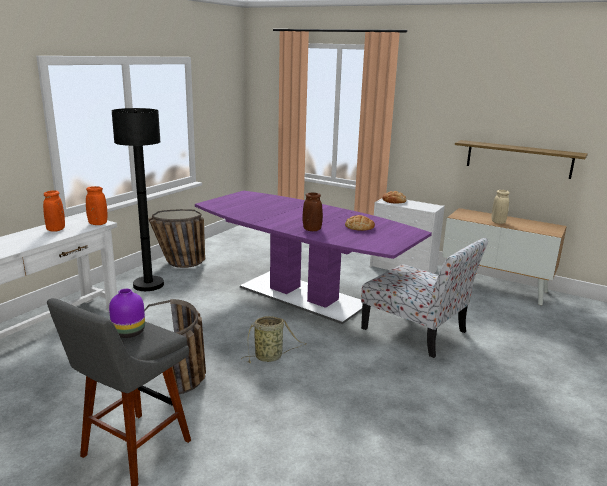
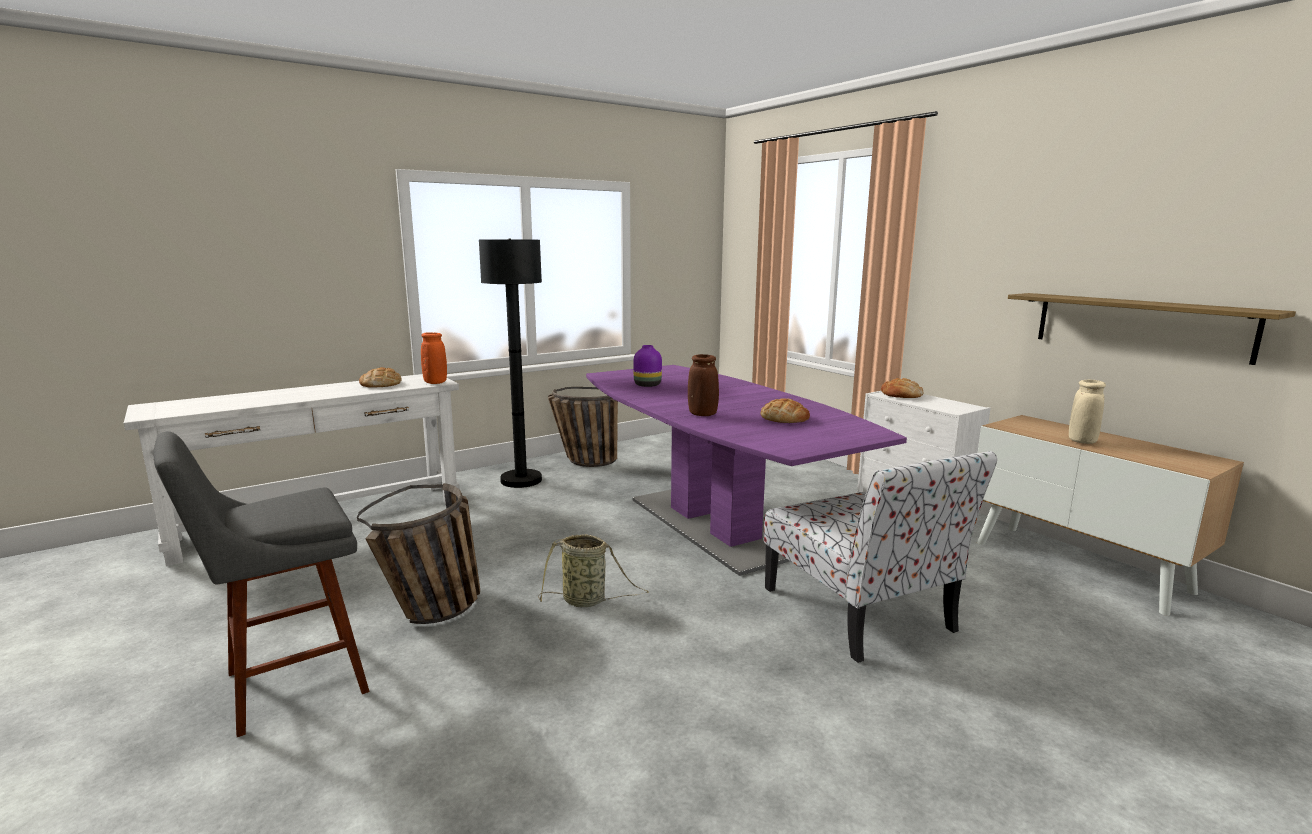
camera: 25 degrees right, 5 degrees down
(56, 230) = (381, 384): orange vase -> bread
(130, 332) = (286, 503): purple vase -> purple vase (648, 385)

